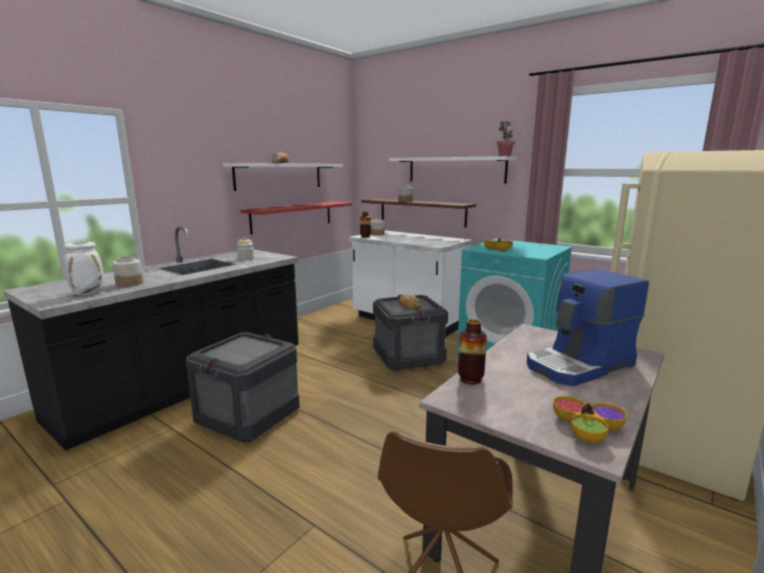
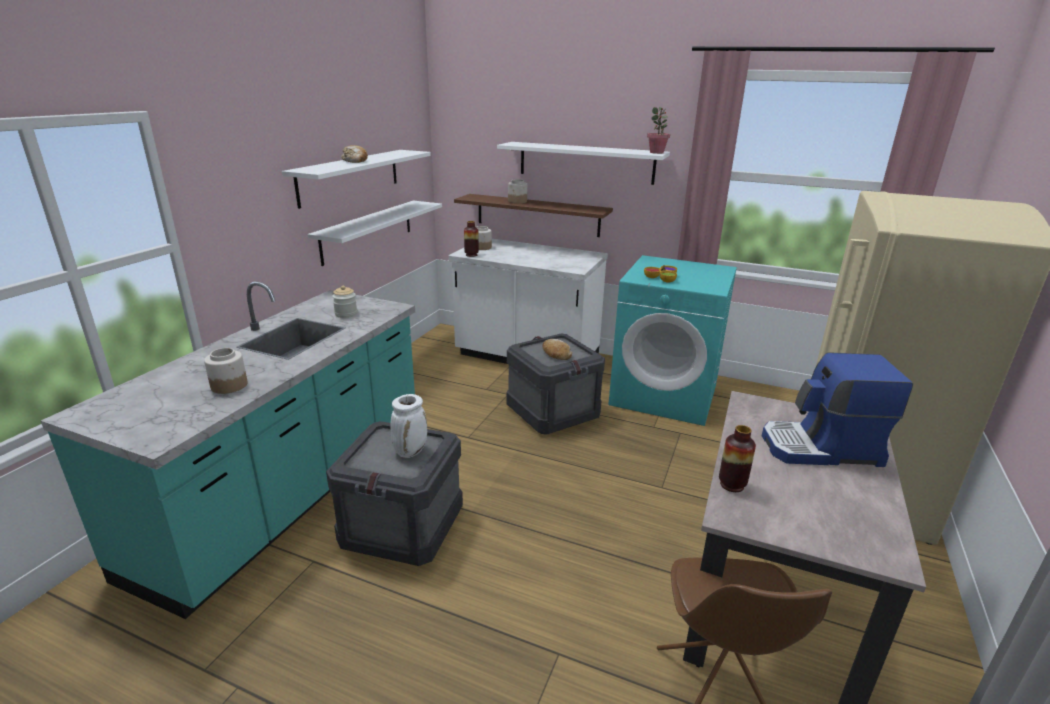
camera: 15 degrees left, 10 degrees up
(89, 293) = (189, 413): white vase -> white vase (410, 451)
(188, 384) = (292, 491): black counter -> turquoise counter
(292, 216) = (368, 231): red shelf -> white shelf
(580, 365) = (821, 449): coffee machine -> coffee machine turned 45 degrees clockwise
(587, 427) = (870, 533): bowl -> none

